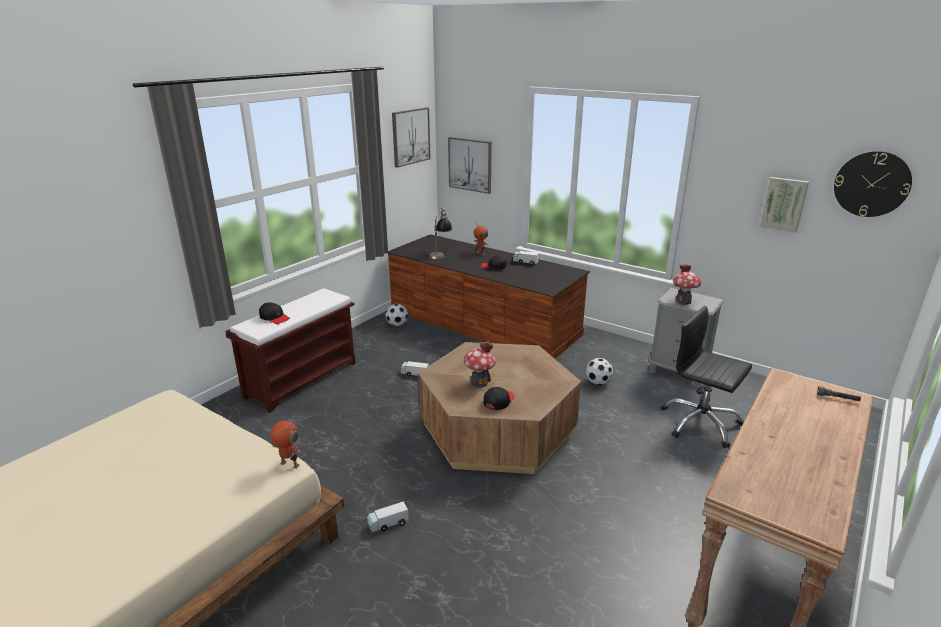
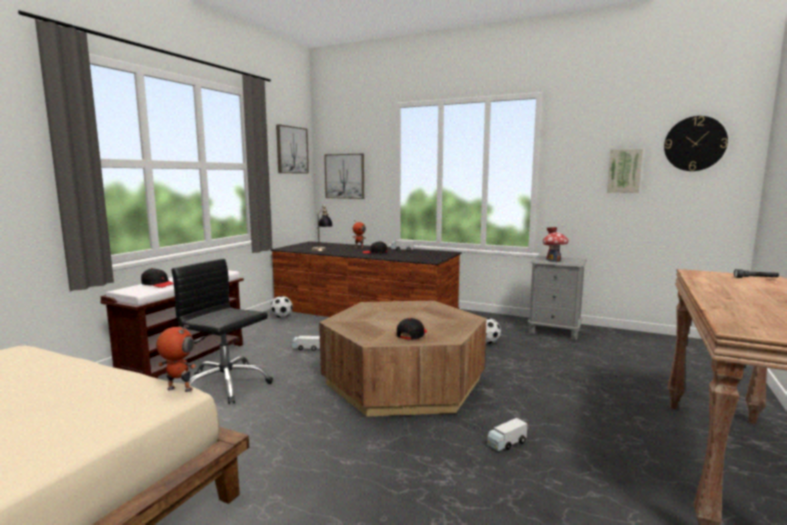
camera: 10 degrees left, 15 degrees down
(388, 524) = (301, 474): toy truck -> toy truck (506, 443)
(479, 383) = (386, 324): toy house -> none
(700, 423) = (595, 363): black office chair -> black office chair (226, 385)

